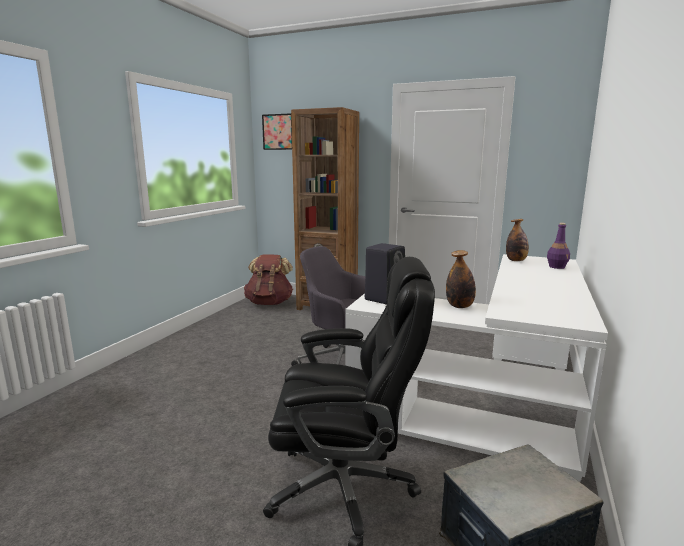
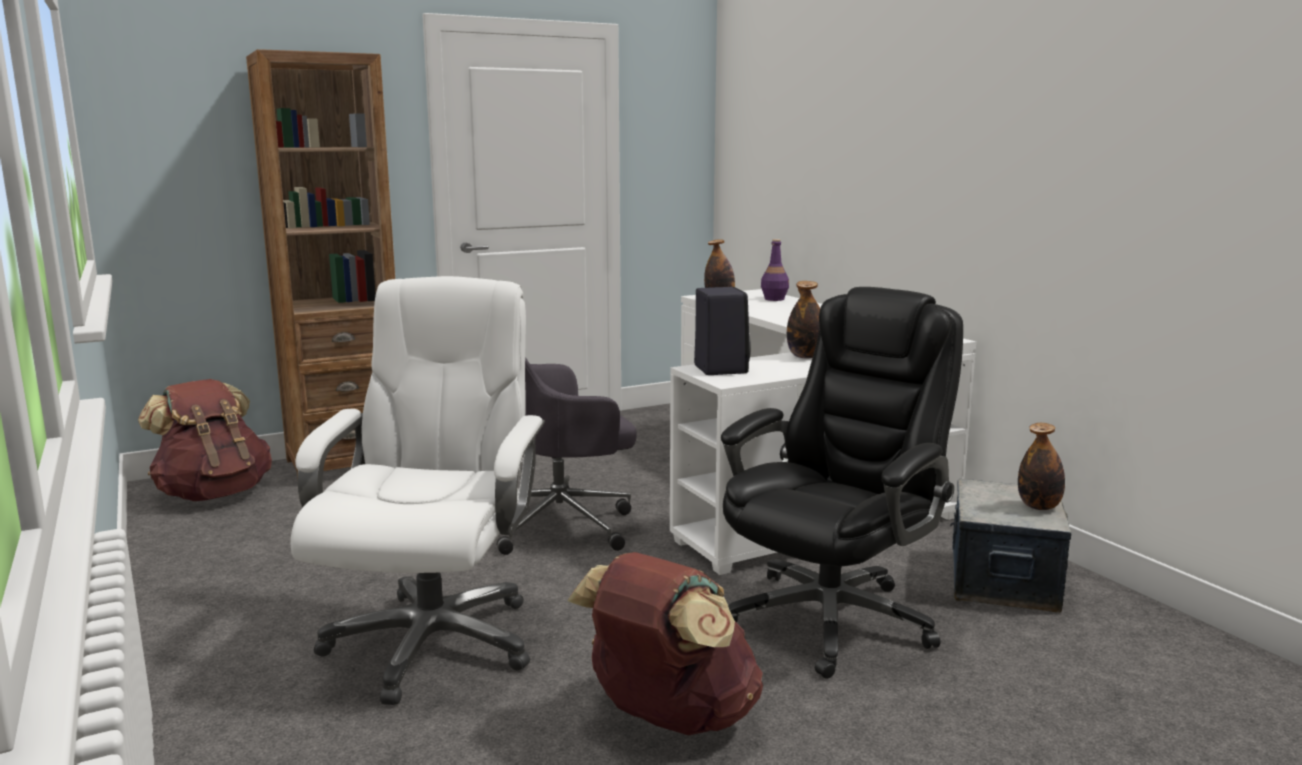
camera: 50 degrees left, 0 degrees up
(179, 479) = (669, 718): none -> brown backpack
(200, 390) = (433, 641): none -> white office chair
(278, 132) = (152, 93): picture -> none
(536, 502) = (1039, 507): none -> bottle

